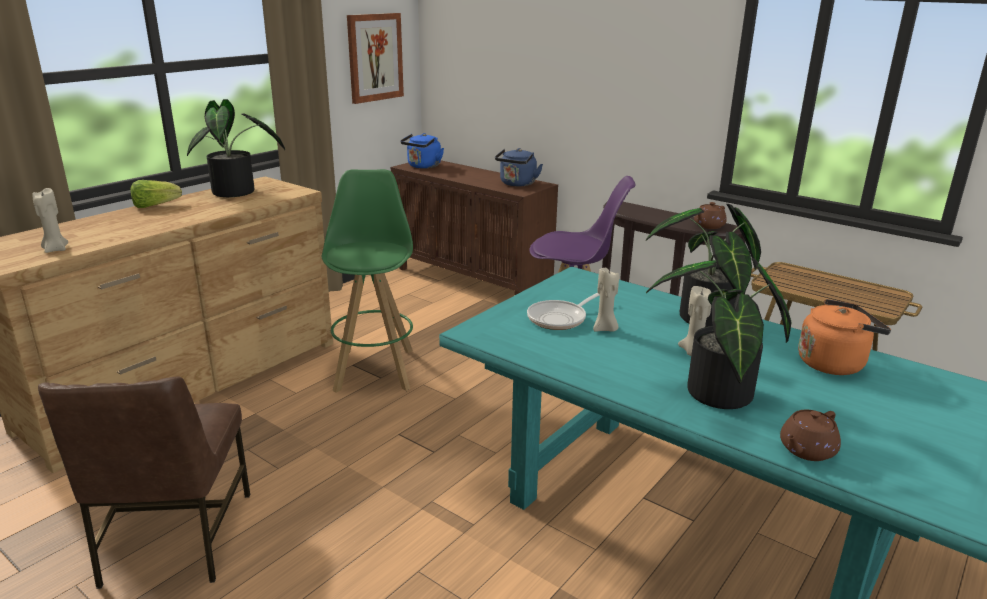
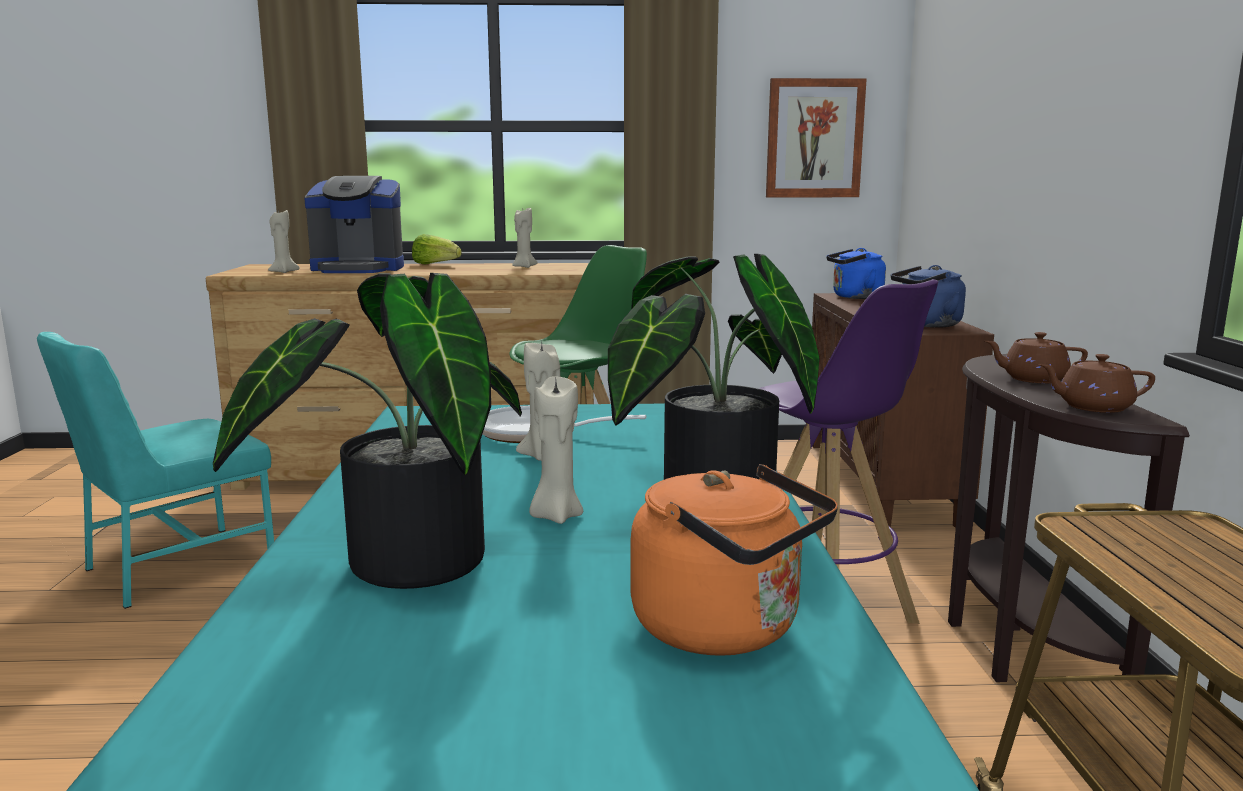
camera: 50 degrees right, 10 degrees down
(111, 227) = (358, 269): none -> coffee machine
(175, 539) = (176, 567): brown chair -> turquoise chair
(238, 192) = (523, 267): potted plant -> beige candle
(806, 450) = (255, 672): brown teapot -> brown teapot (1033, 379)

